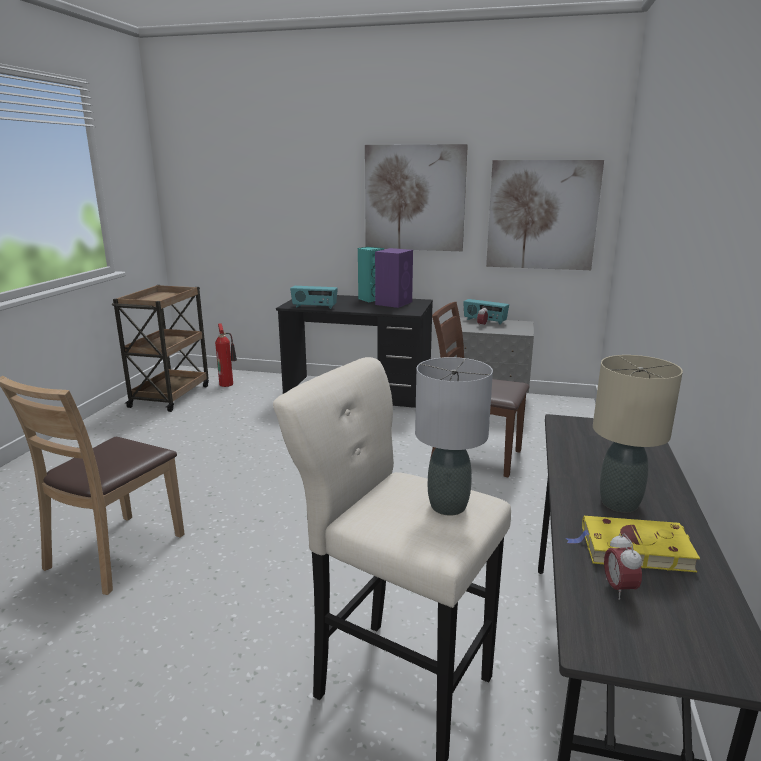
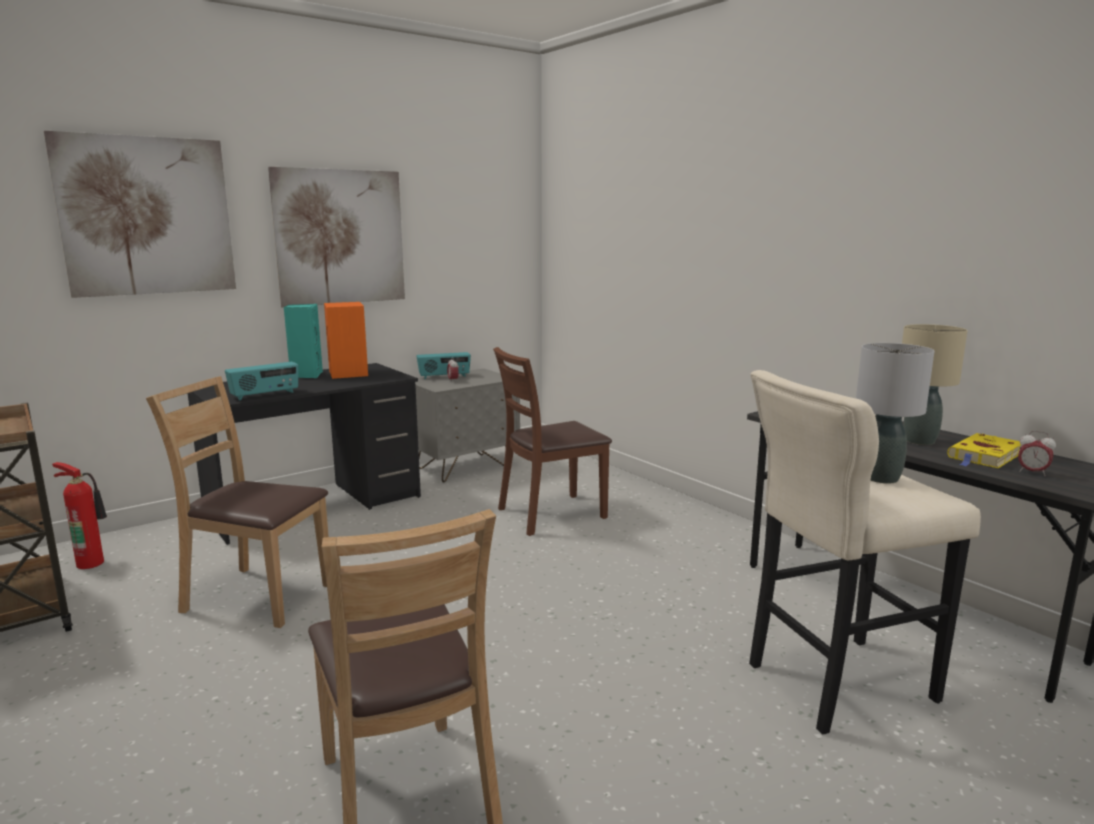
camera: 50 degrees left, 5 degrees down
(245, 430) = (257, 596): none -> brown chair
(394, 303) = (348, 373): purple speaker -> orange speaker
(542, 215) = (478, 252): picture -> picture (147, 216)

